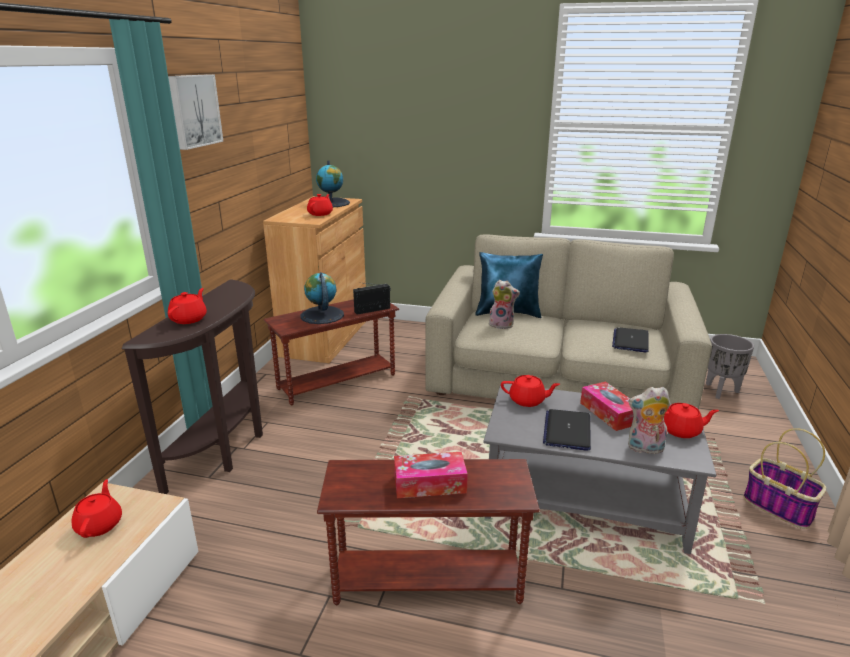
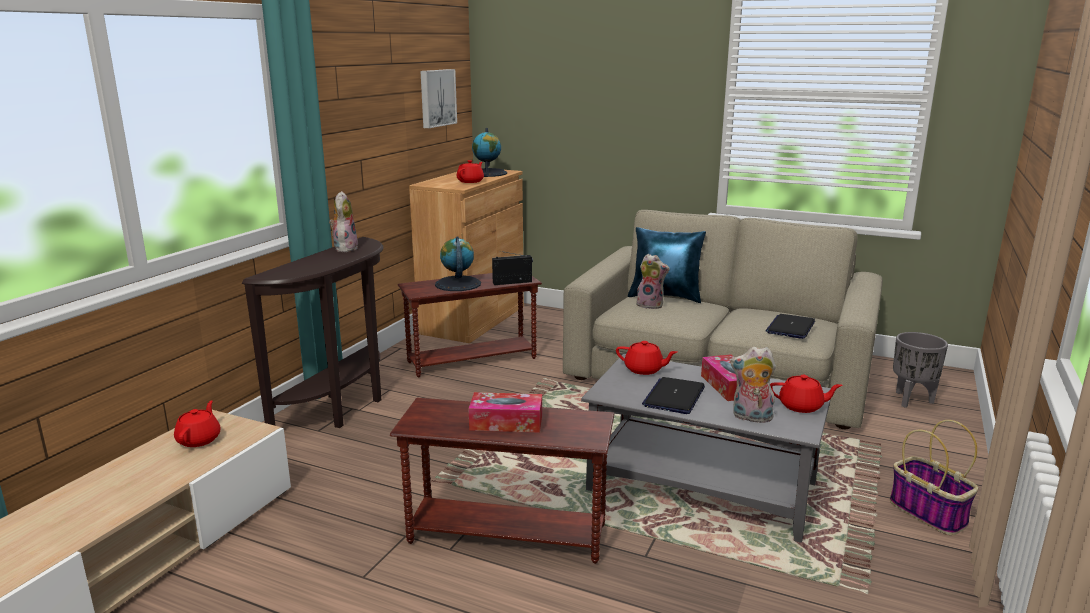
camera: 10 degrees right, 5 degrees down
(189, 319) = (310, 264): red teapot -> none
(193, 111) = (339, 67): picture -> picture (436, 98)
(217, 295) = (344, 248): none -> plush toy

